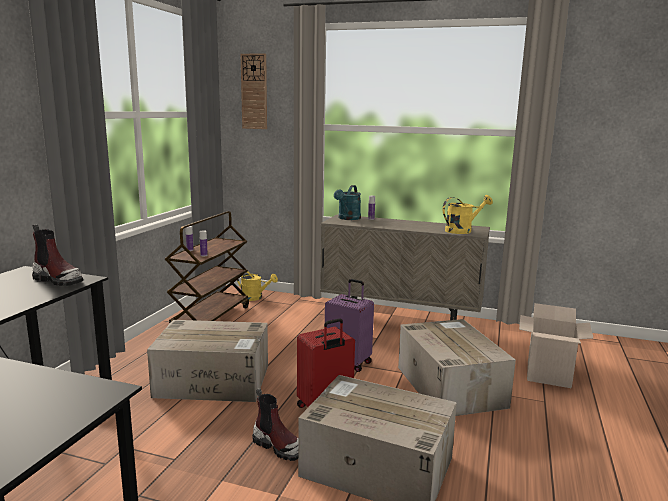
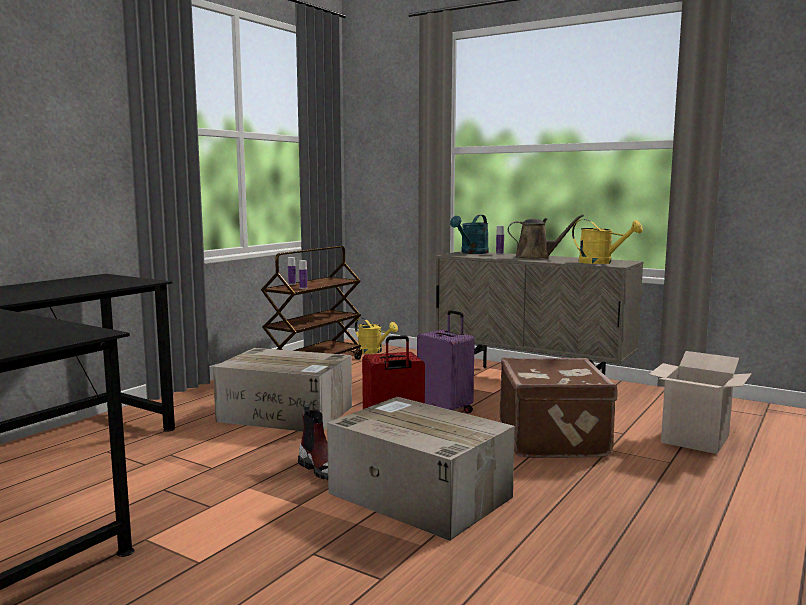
camera: 15 degrees right, 5 degrees down
(58, 280) = (125, 281): boot -> none
(254, 91) = (380, 115): wall clock -> none
(405, 224) = (536, 257): none -> brown watering can
(449, 386) = (554, 439): cardboard box -> brown suitcase
(462, 230) = (601, 262): yellow watering can -> yellow watering can turned 45 degrees clockwise

